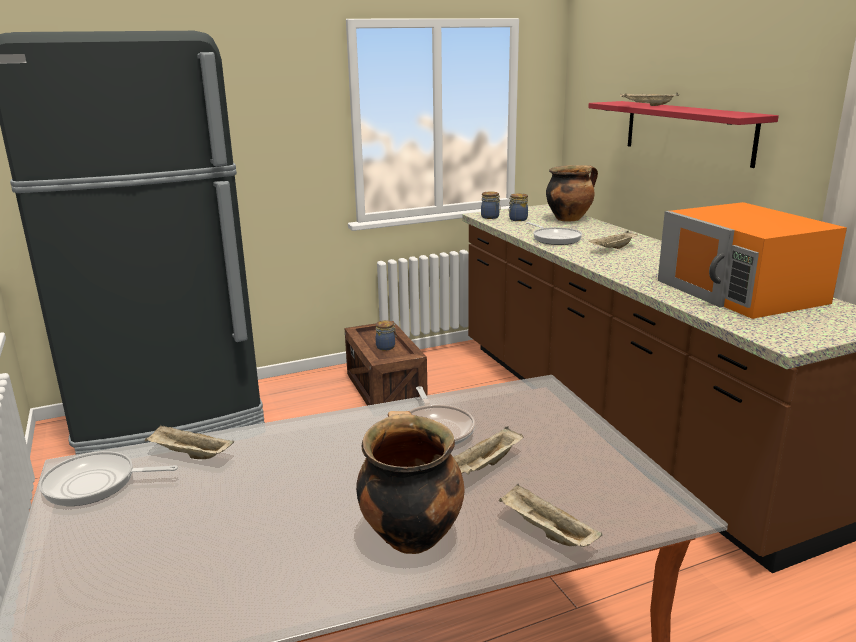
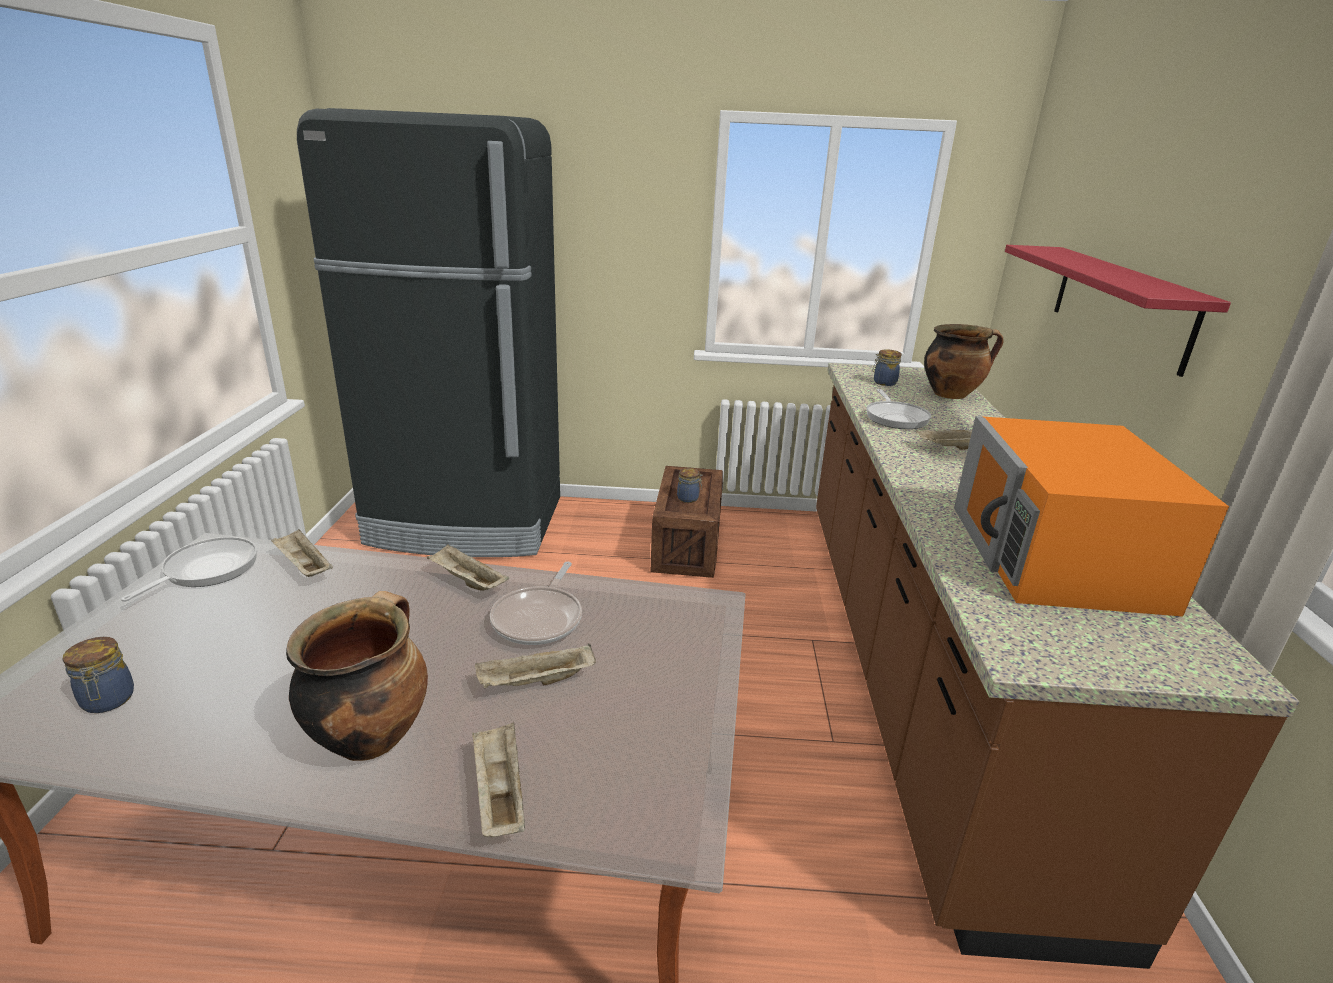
camera: 25 degrees right, 5 degrees up
(95, 484) = (206, 570): frying pan -> frying pan turned 90 degrees clockwise
(490, 217) = (855, 373): jar -> jar (108, 701)
(647, 106) = (1070, 259): beige tray -> beige tray (467, 581)

